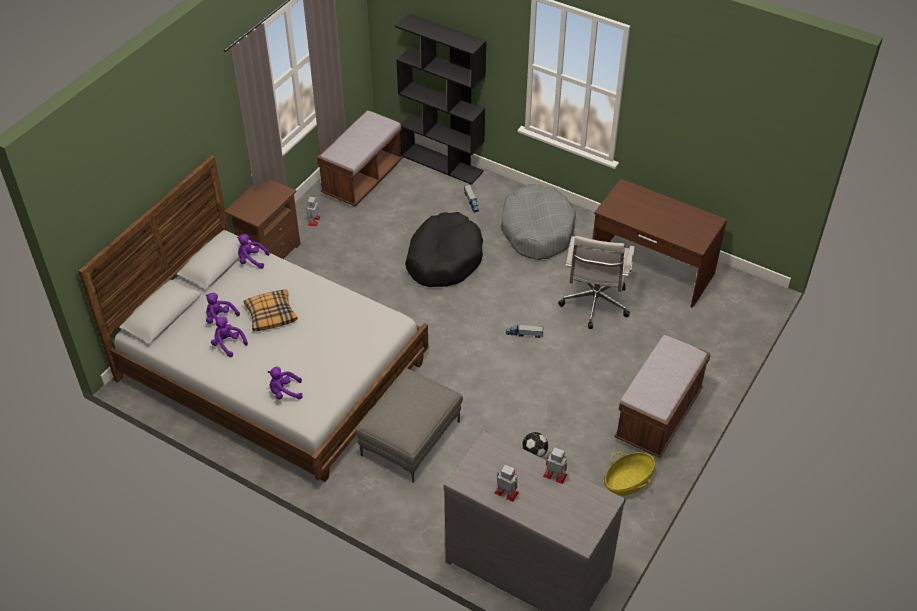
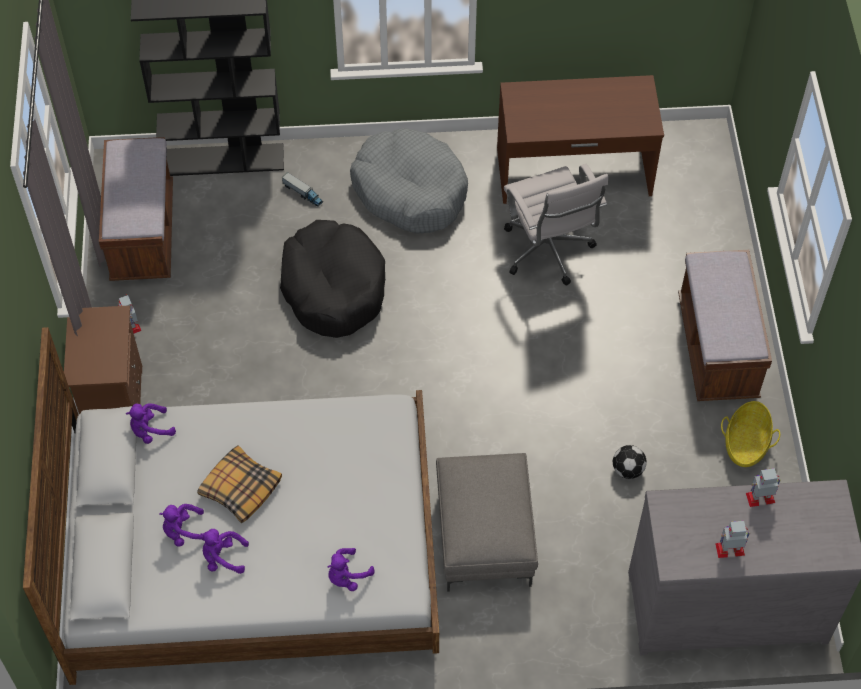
camera: 35 degrees left, 10 degrees up
(524, 334) = (502, 332): toy truck -> none

